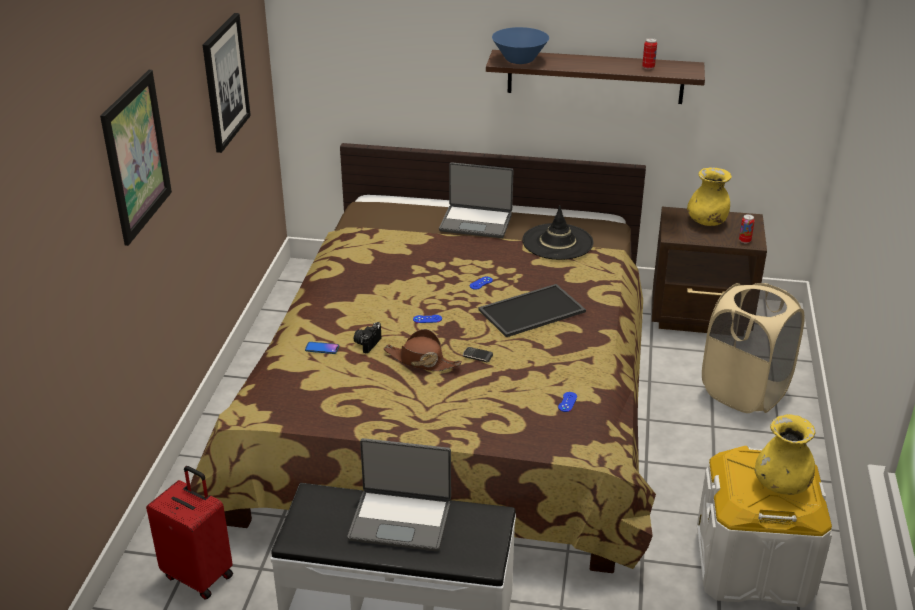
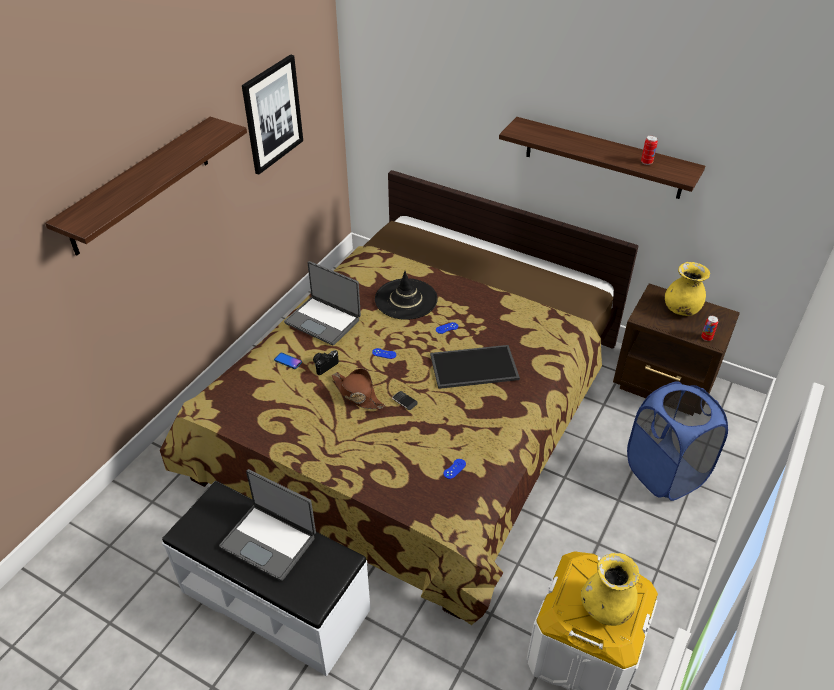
camera: 20 degrees right, 10 degrees up
(136, 156) = (140, 185): picture -> shelf
(199, 575) = (152, 517): red suitcase -> none
(476, 222) = (476, 265): laptop -> laptop (323, 321)
(519, 60) = (532, 132): blue bowl -> none
(557, 242) = (534, 301): black hat -> black hat (406, 299)
(744, 392) = (665, 473): beige laundry basket -> blue laundry basket

